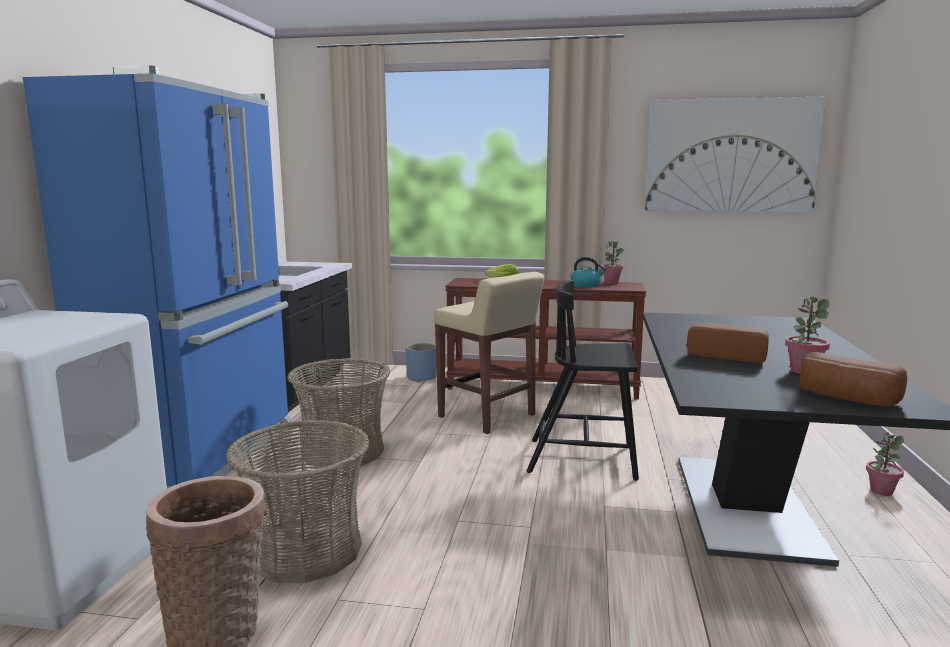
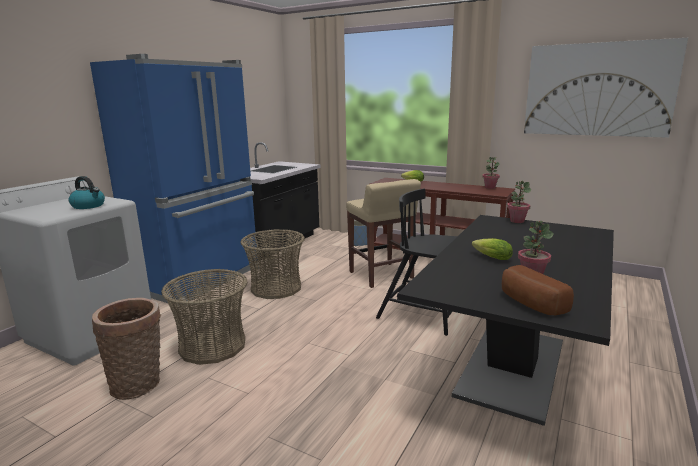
camera: 20 degrees right, 5 degrees up
(586, 285) = (467, 188): kettle -> kettle (89, 206)
(727, 356) = (490, 257): bread -> lettuce
(881, 491) = (638, 376): potted plant -> potted plant (517, 221)

